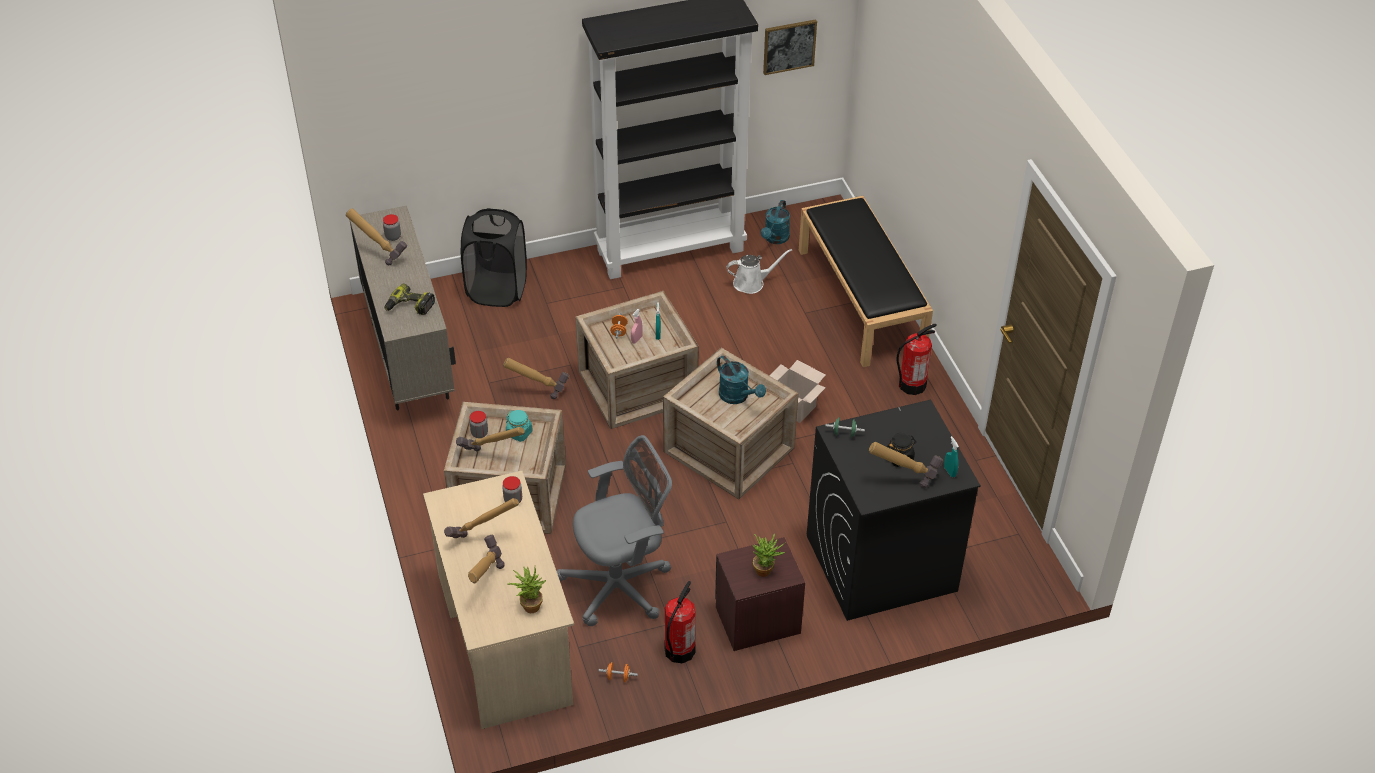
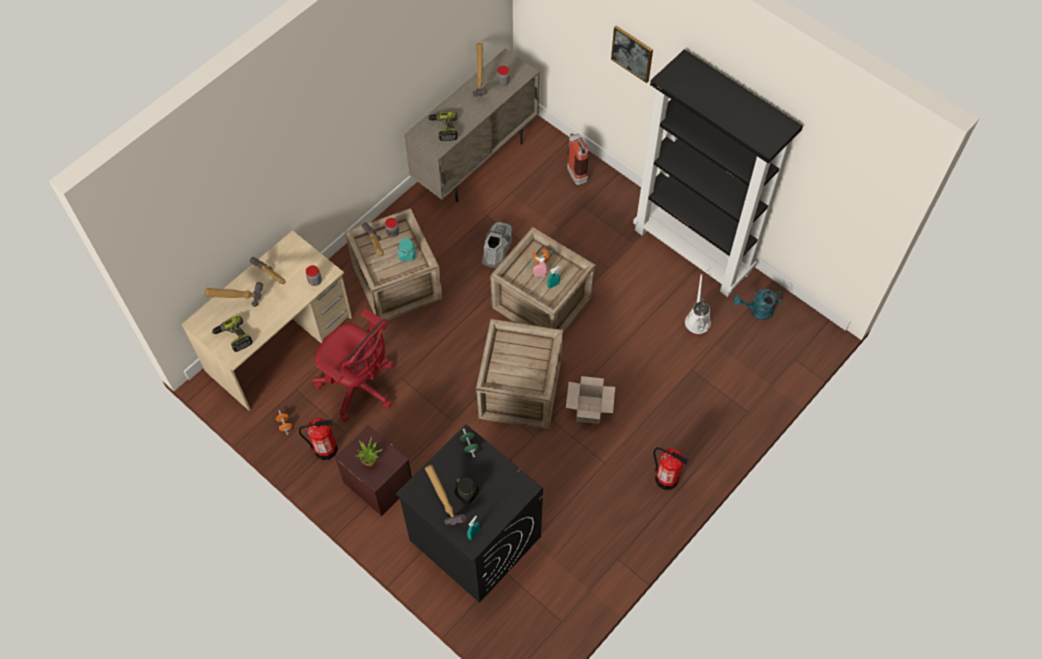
camera: 60 degrees right, 15 degrees up
(497, 290) = (575, 171): black laundry basket -> fire extinguisher
(529, 605) = (233, 337): potted plant -> power drill
(538, 391) = (497, 247): hammer -> grey boot
(621, 585) = (359, 387): grey office chair -> red office chair
(737, 397) = (525, 365): turquoise watering can -> none
(752, 283) = (697, 319): white watering can -> white watering can turned 135 degrees counterclockwise
(789, 46) = (834, 197): picture -> picture (632, 53)
(861, 300) = (733, 401): black bench -> none

